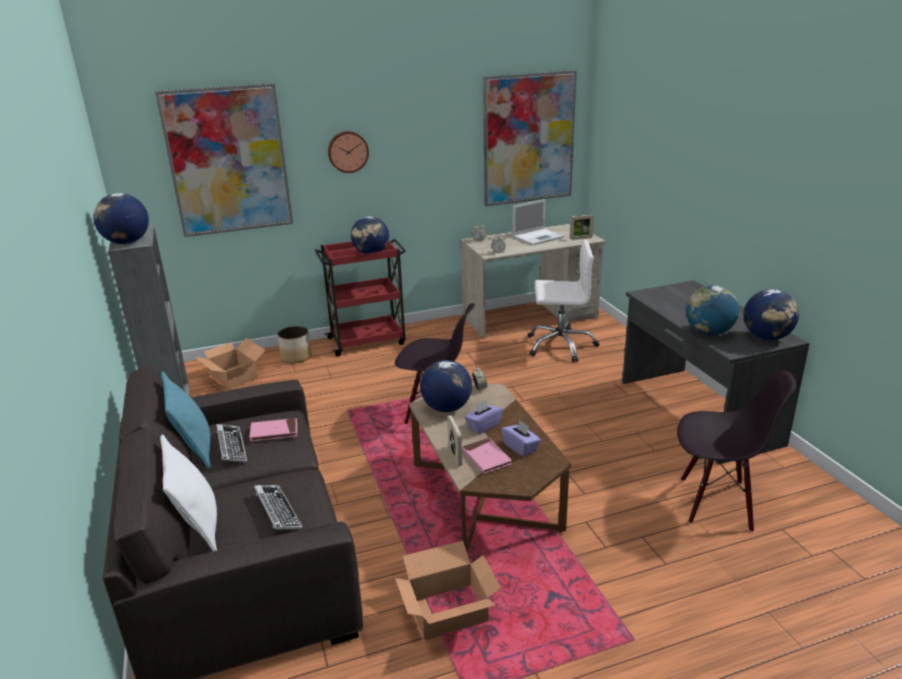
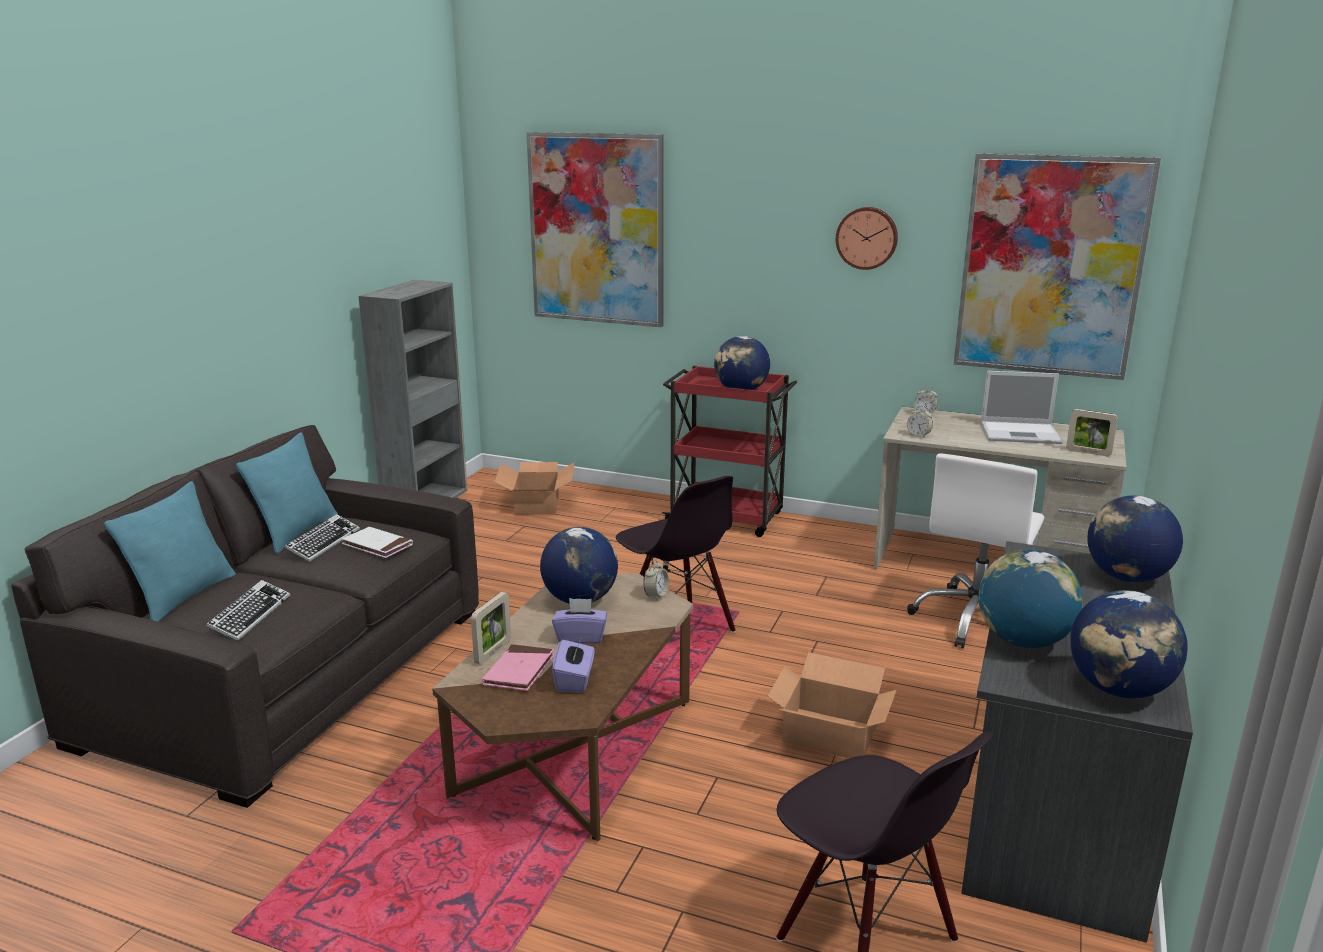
camera: 40 degrees right, 5 degrees down
(126, 243) = (388, 292): globe -> globe (1126, 577)
(198, 526) = (184, 596): white pillow -> turquoise pillow
(274, 432) = (377, 545): pink book -> white book
(296, 357) = (625, 507): planter -> none
(347, 151) = (748, 241): wall clock -> wall clock (867, 238)
(449, 612) = (349, 842): cardboard box -> cardboard box (830, 735)
(560, 345) = (975, 619): white office chair -> white office chair turned 75 degrees clockwise

